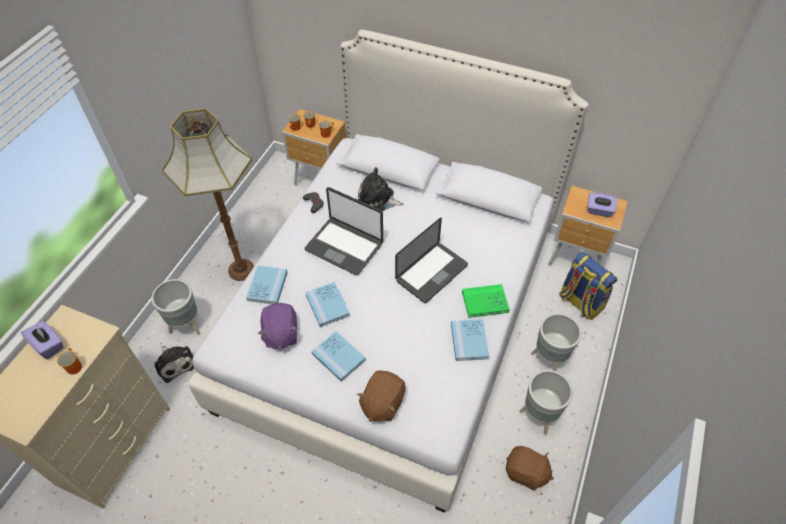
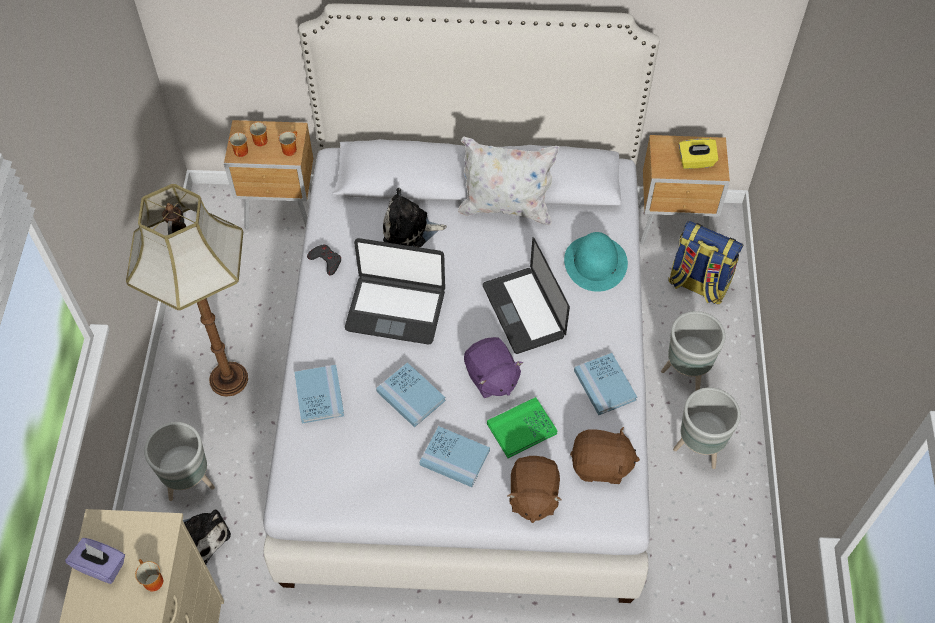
camera: 20 degrees left, 5 degrees up
(280, 334) = (368, 453): purple plush toy -> purple plush toy (491, 378)
(431, 273) = (523, 311): laptop -> laptop turned 135 degrees clockwise
(449, 203) = (506, 208): none -> white pillow
(485, 302) = (604, 329): green book -> green book (521, 429)
(497, 256) = (595, 263): none -> turquoise hat
(526, 473) = (708, 522): brown plush toy -> brown plush toy (601, 465)
(599, 211) = (696, 162): purple tissue box -> yellow tissue box

